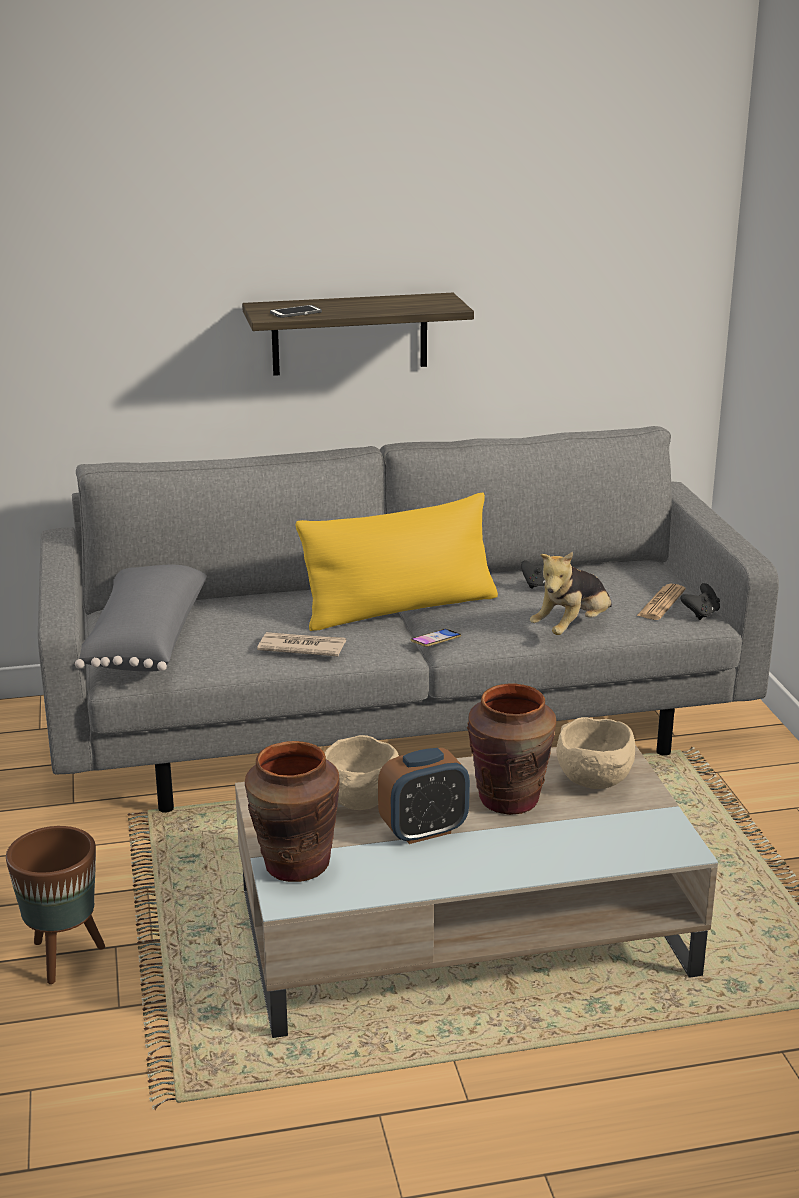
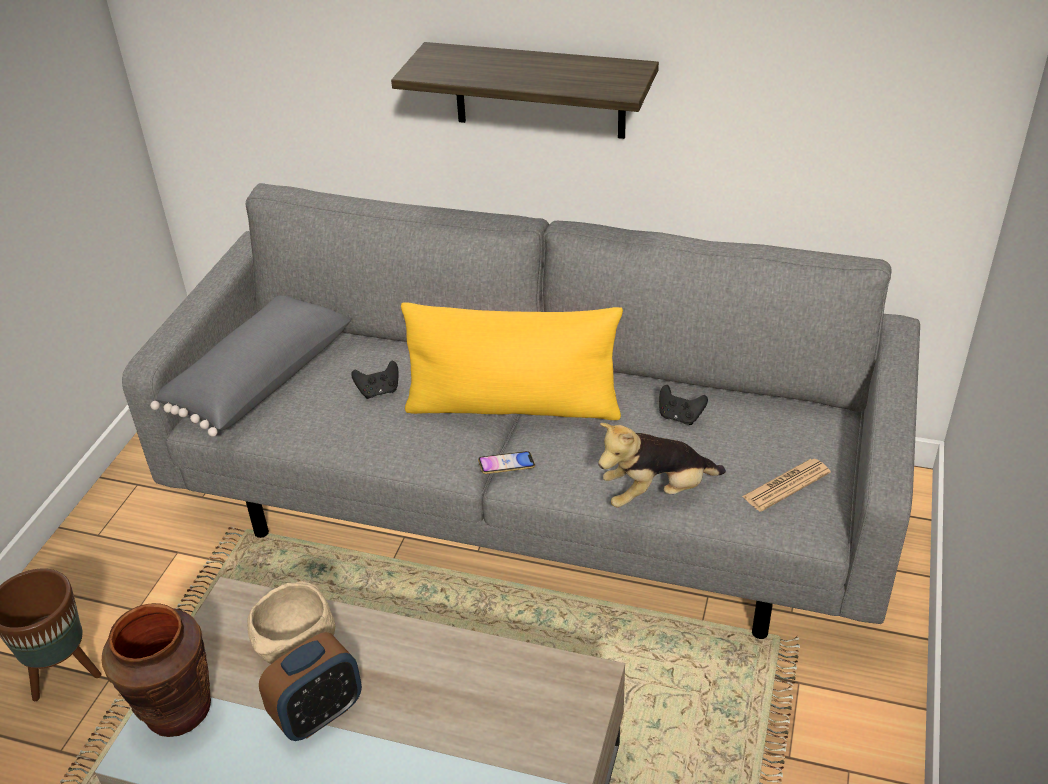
camera: 30 degrees right, 15 degrees up
(296, 313) = (450, 70): phone -> none
(301, 648) = (376, 434): newspaper -> none
(423, 831) = (318, 714): alarm clock -> alarm clock turned 45 degrees counterclockwise
(509, 800) = (430, 704): brown vase -> none
(596, 782) = (535, 715): beige bowl -> none
(701, 614) = (818, 517): black game controller -> black game controller (379, 391)

